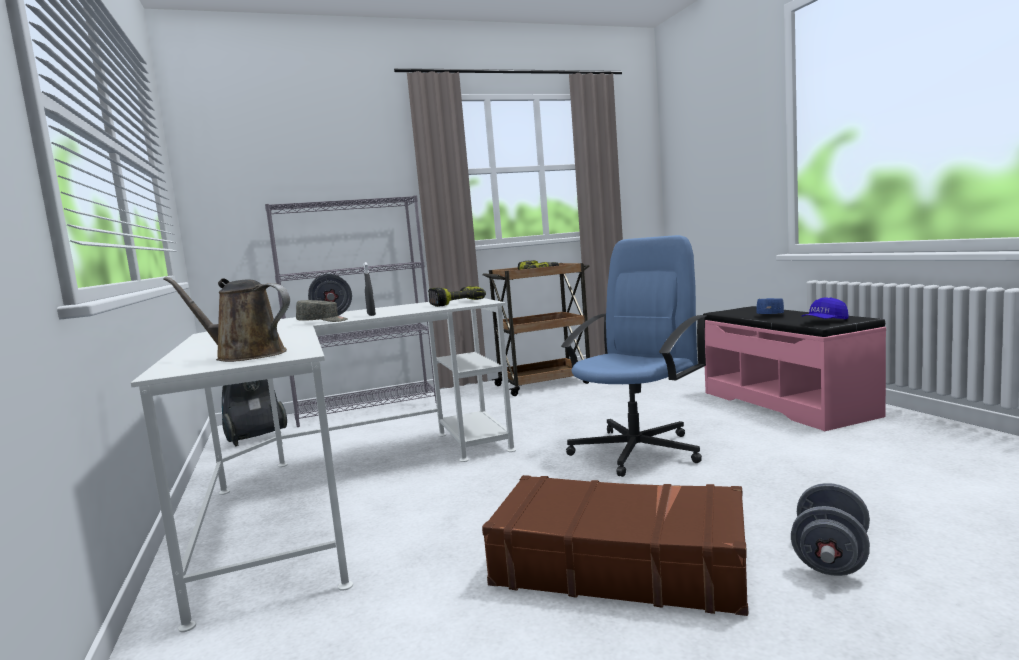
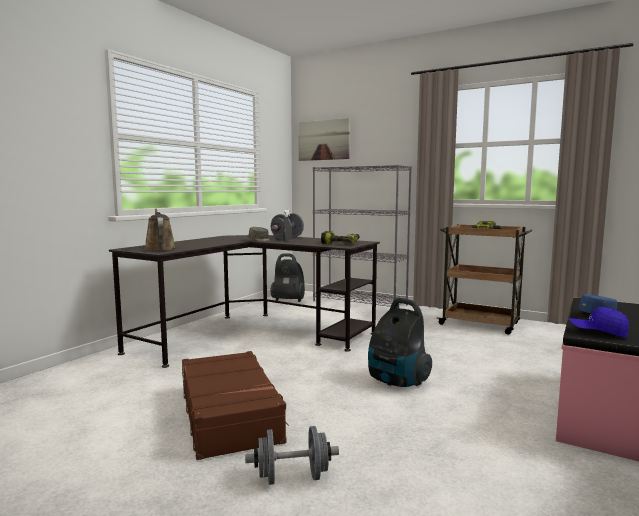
camera: 50 degrees right, 0 degrees up
(244, 162) = (323, 140): none -> picture
(343, 490) = (252, 334): white desk -> black desk
(637, 450) = (397, 381): blue office chair -> vacuum cleaner

